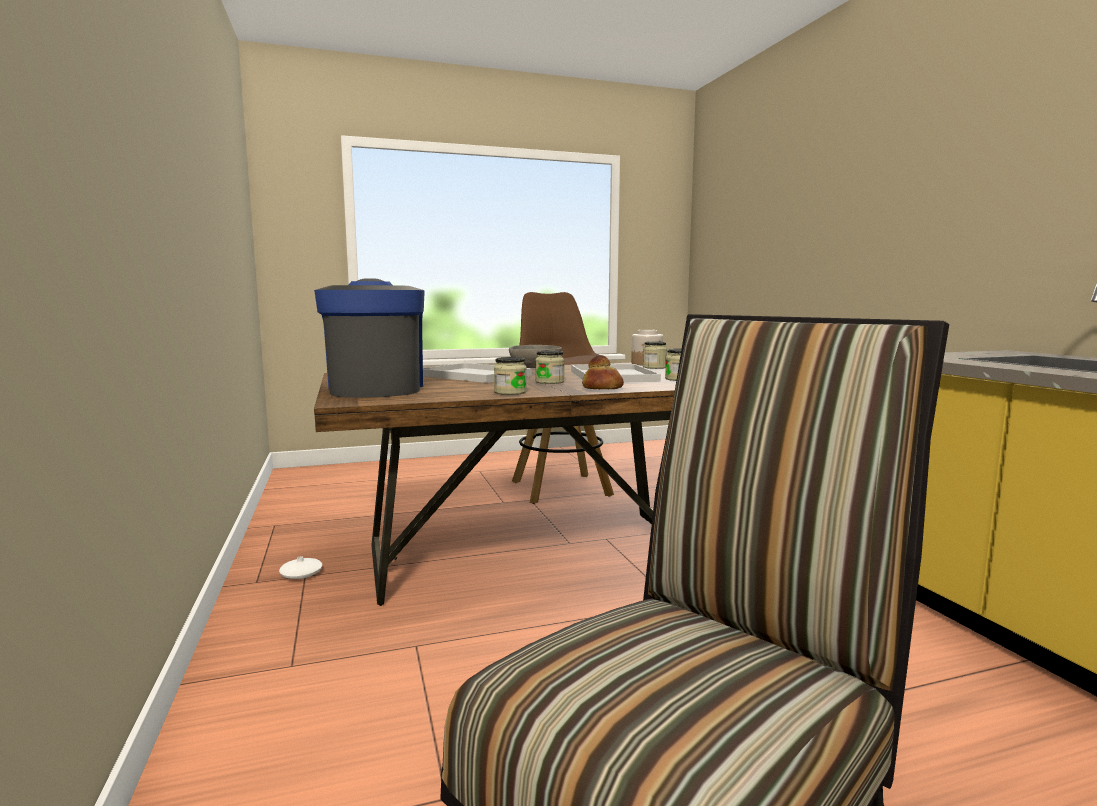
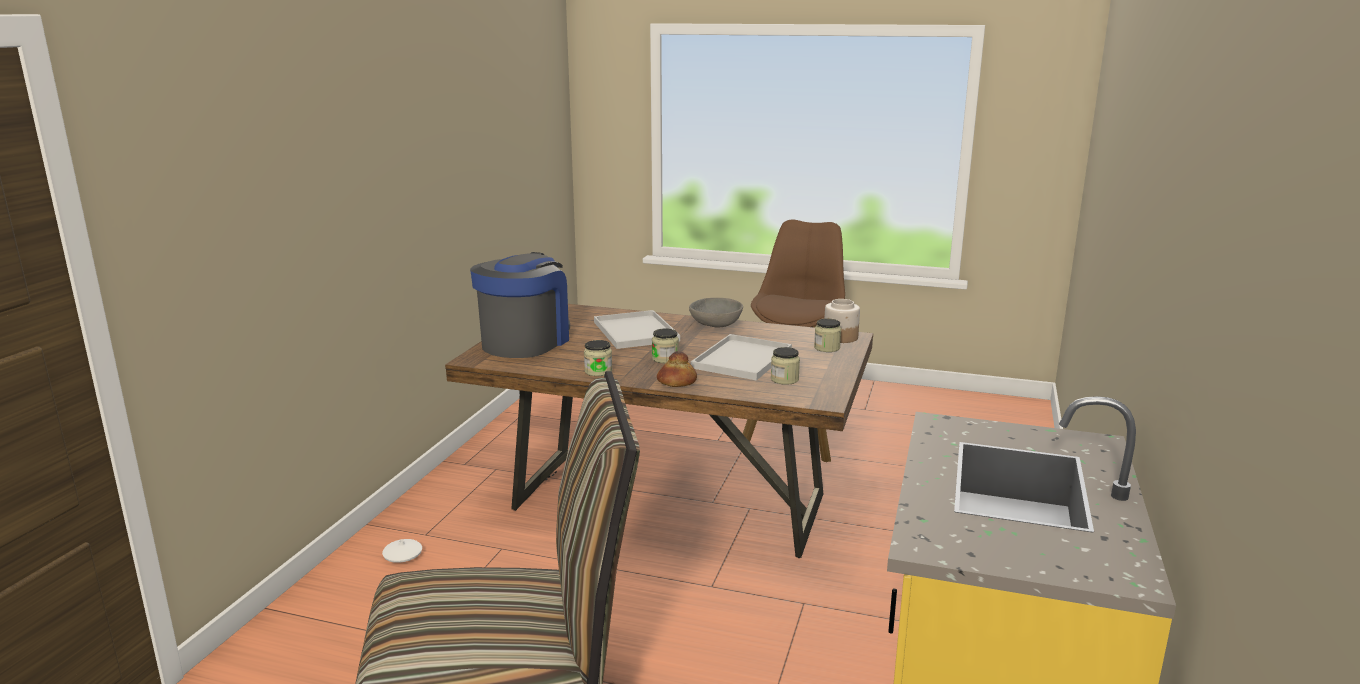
camera: 35 degrees right, 10 degrees up
(301, 574) = (495, 466): white vase -> white vase (403, 556)

